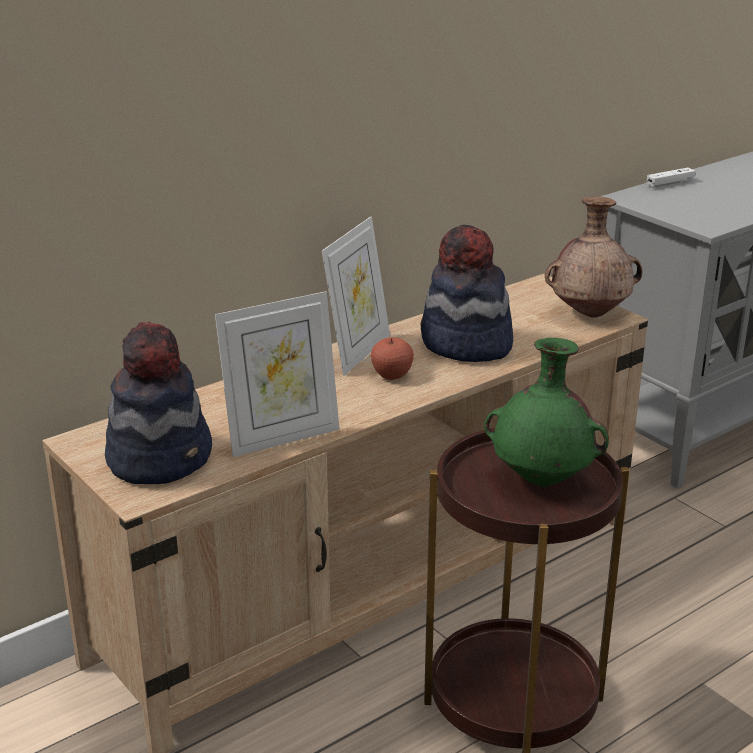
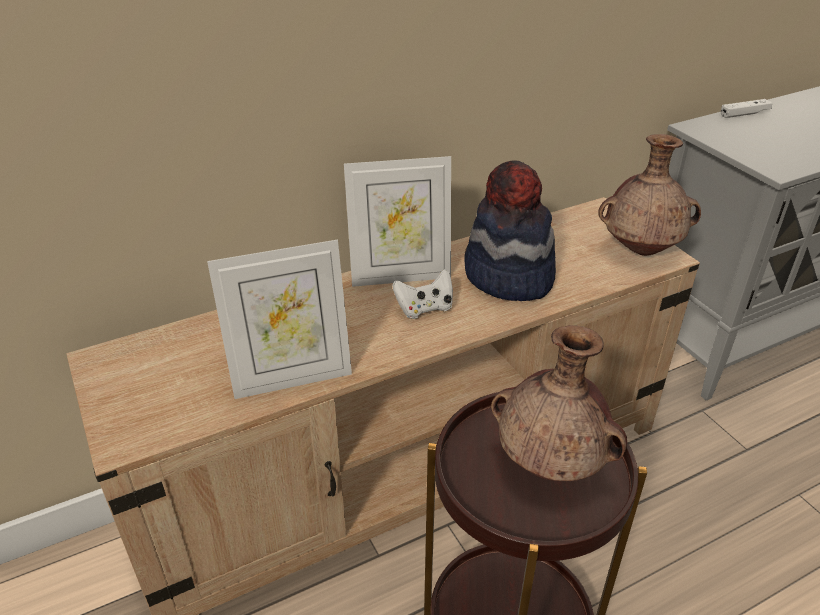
camera: 10 degrees right, 10 degrees up
(161, 457) = (165, 390): hat -> none
(358, 352) = (400, 276): picture frame -> picture frame turned 45 degrees clockwise
(392, 375) = (425, 308): apple -> white game controller
(543, 479) = (551, 465): green vase -> brown vase

